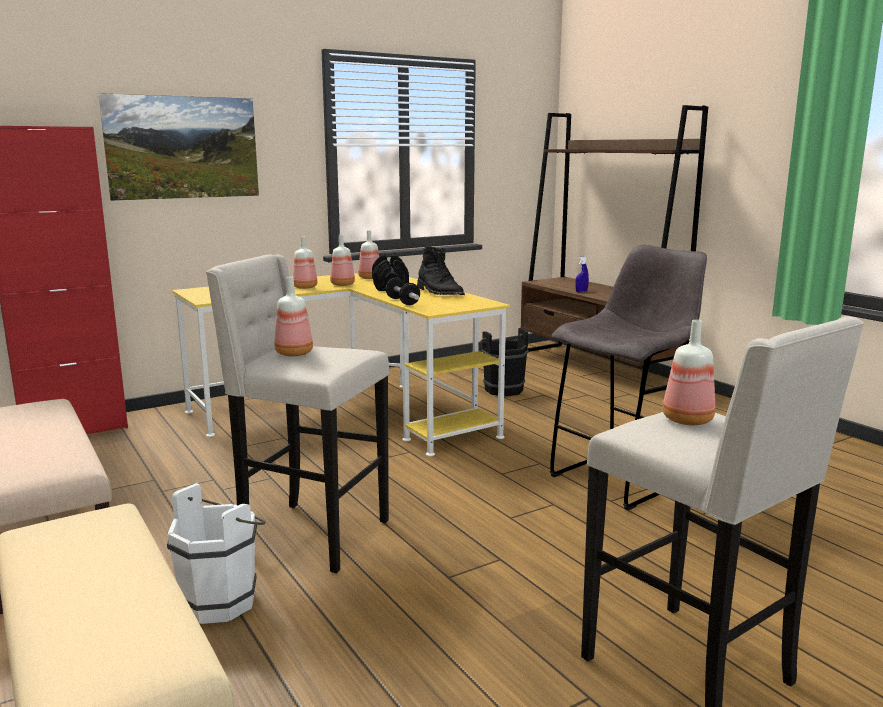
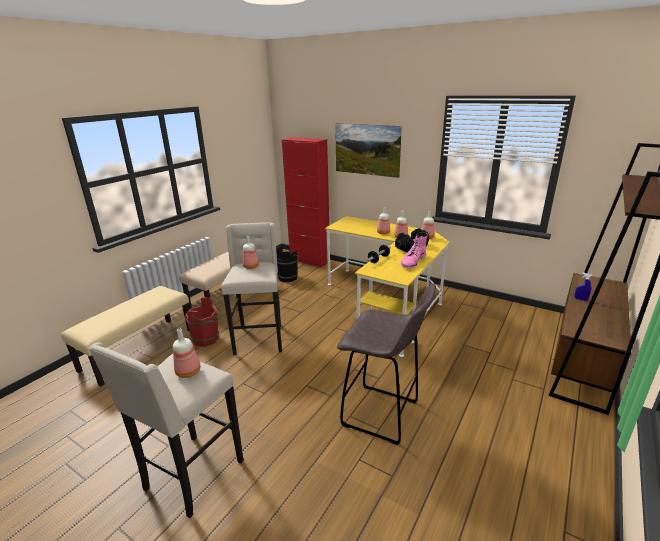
camera: 65 degrees right, 10 degrees up
(224, 600) = (207, 339): white bucket -> red bucket
(439, 293) = (412, 261): black boot -> pink boot
(502, 389) = (478, 335): black bucket -> black bucket (289, 277)

